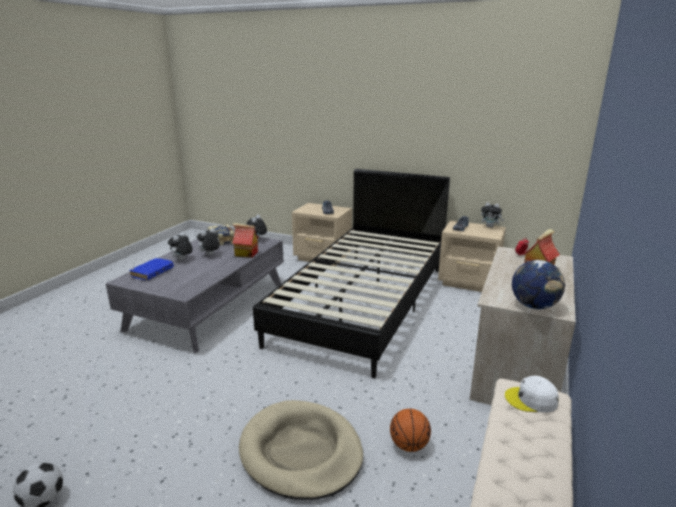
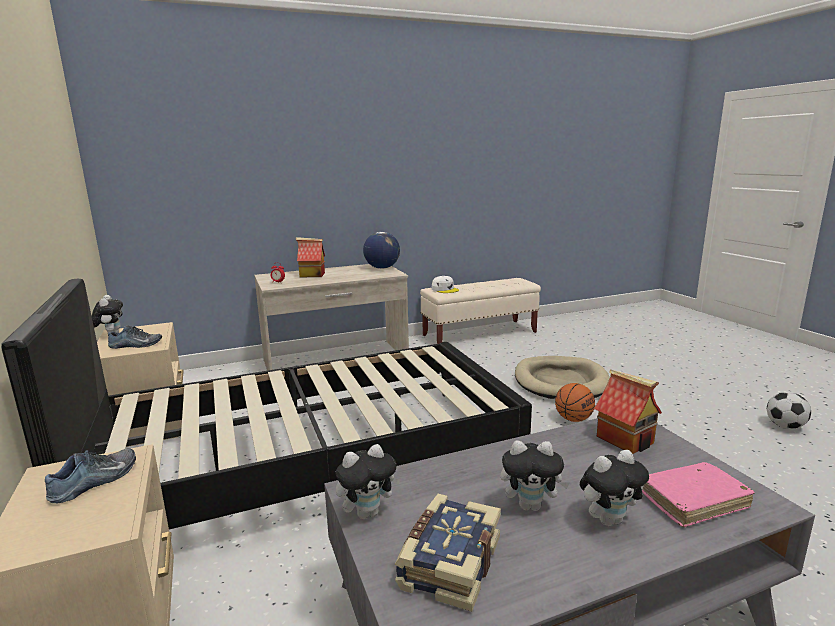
camera: 135 degrees left, 5 degrees down
(152, 273) = (693, 501): blue book -> pink book
(246, 254) = (453, 471): toy house -> toy house (626, 439)
(409, 445) = (486, 361): basketball -> basketball (573, 419)

